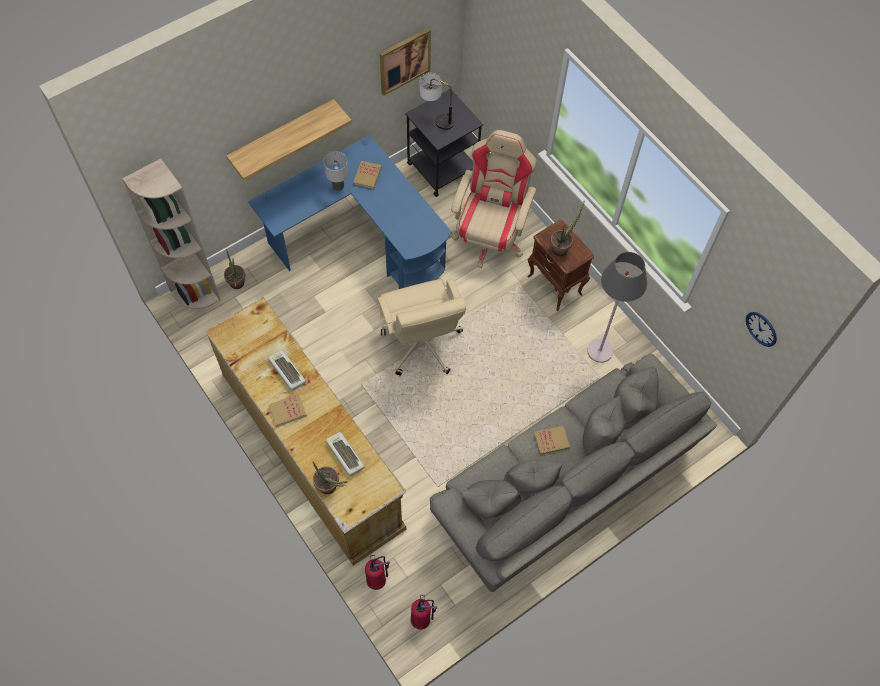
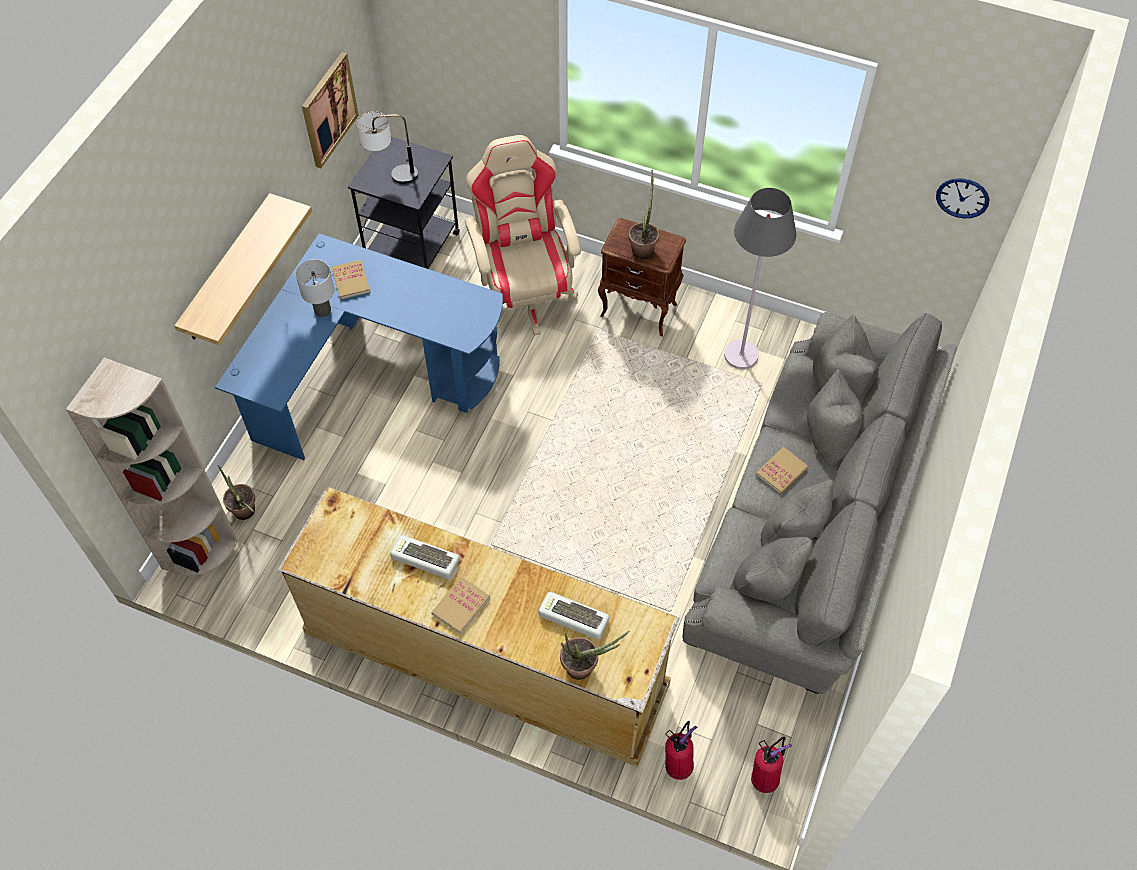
camera: 30 degrees left, 5 degrees down
(421, 342) = (530, 456): beige office chair -> none

